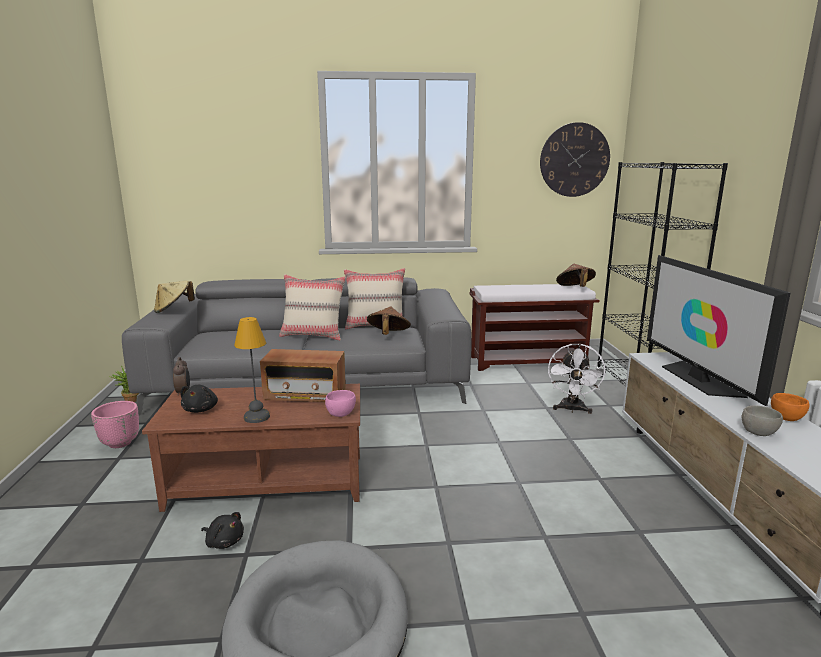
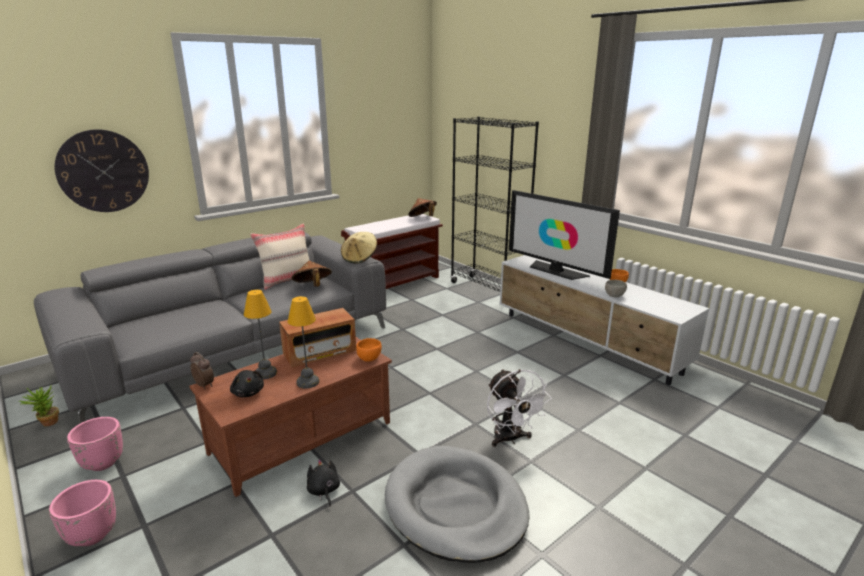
camera: 35 degrees left, 5 degrees up
(49, 496) = (93, 536): none -> pink planter
(173, 309) = (80, 310): beige hat -> beige hat (359, 258)
(224, 542) = (323, 491): black plush toy -> black plush toy turned 105 degrees counterclockwise
(238, 398) = (266, 373): none -> table lamp
(313, 335) = (244, 302): beige pillow -> none
(340, 413) = (368, 358): pink bowl -> orange bowl
(572, 409) = (459, 311): white fan -> white fan (510, 439)
(574, 160) = (401, 112): wall clock -> wall clock (103, 171)

